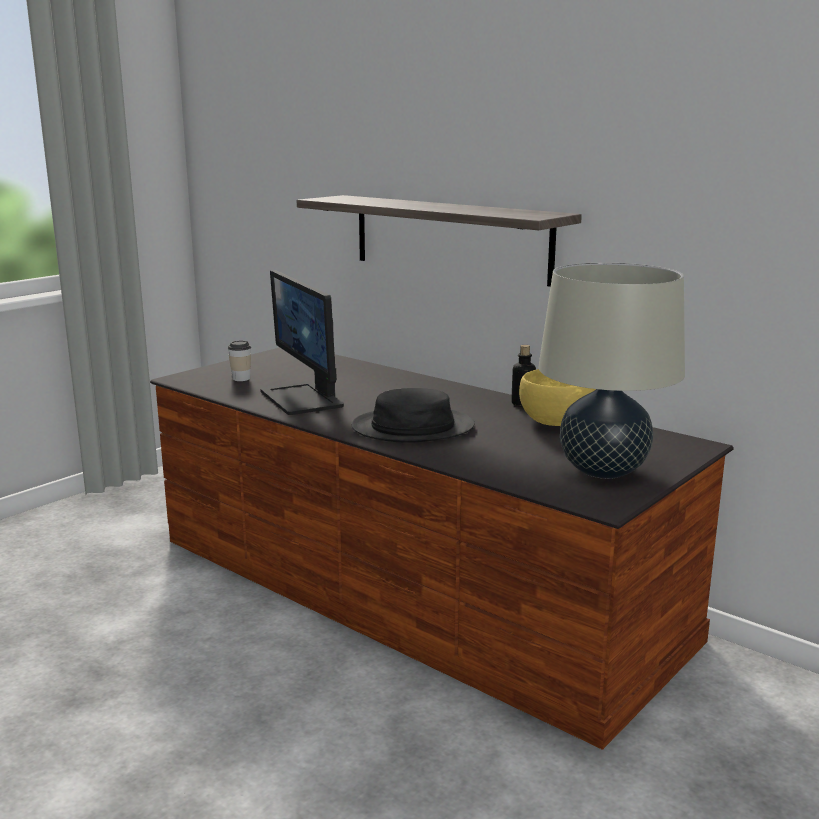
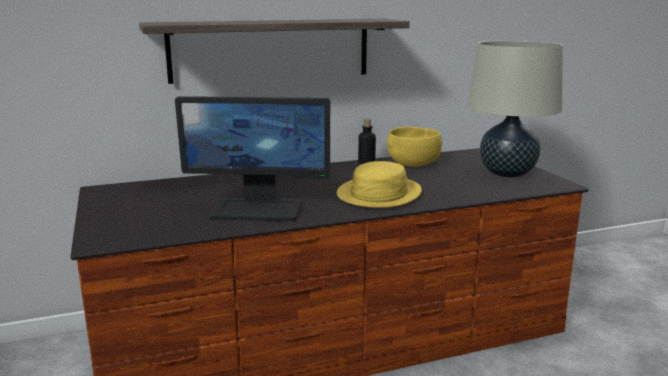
camera: 60 degrees left, 0 degrees up
(241, 378) = (154, 219): cup -> none
(412, 427) = (378, 194): black hat -> yellow hat

